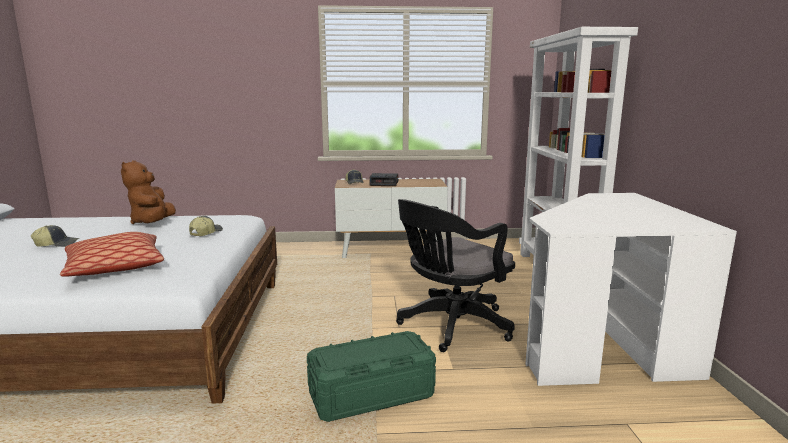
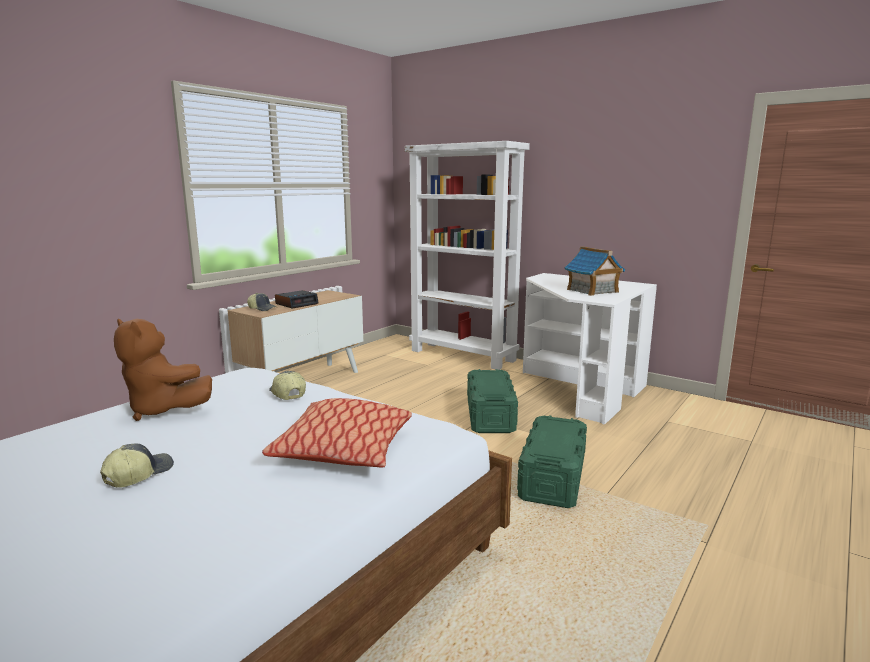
camera: 50 degrees left, 0 degrees up
(451, 326) = (490, 416): black office chair -> green storage box
(596, 218) = (592, 291): none -> toy house

